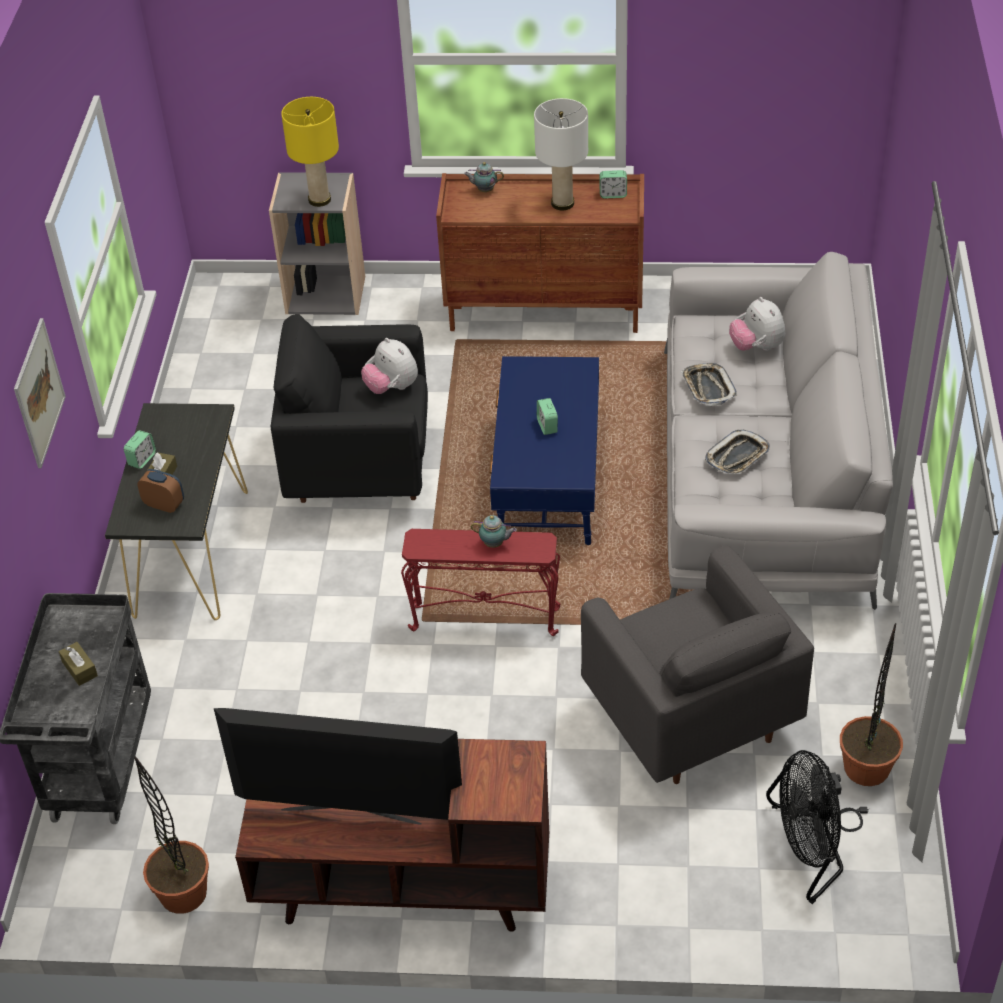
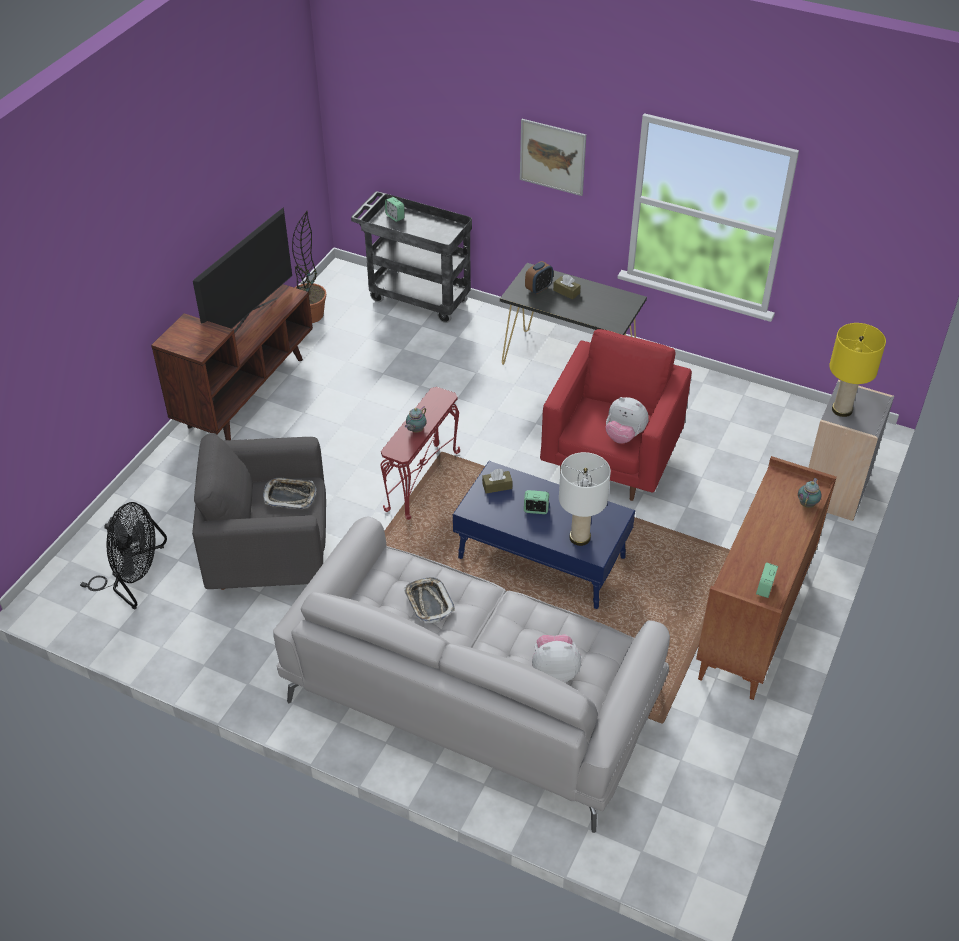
camera: 110 degrees right, 0 degrees up
(79, 669) = (413, 229): brown tissue box -> brown tissue box (497, 486)
(142, 459) = (588, 287): alarm clock -> alarm clock (395, 217)
(359, 466) = (611, 459): black armchair -> red armchair
(392, 387) = (624, 436): plush toy -> plush toy turned 135 degrees counterclockwise
(562, 203) = (764, 548): white table lamp -> white table lamp (579, 537)
(708, 387) = (519, 616): tray -> tray (290, 496)
(814, 844) = (131, 577): black fan -> black fan turned 90 degrees clockwise
(866, 768) = (162, 630): potted plant -> none

